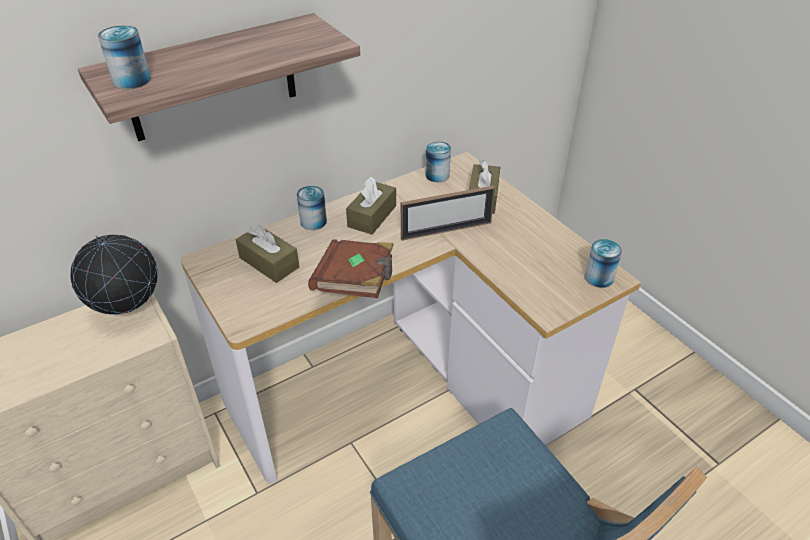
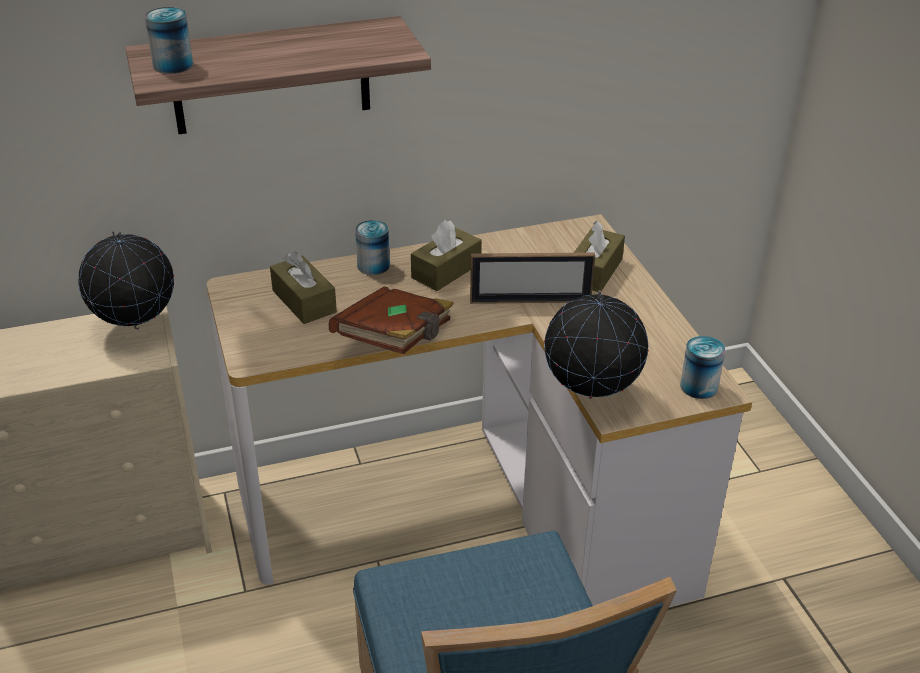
camera: 15 degrees right, 5 degrees down
(437, 175) = (548, 236): can -> none
(525, 301) = (591, 396): none -> globe

